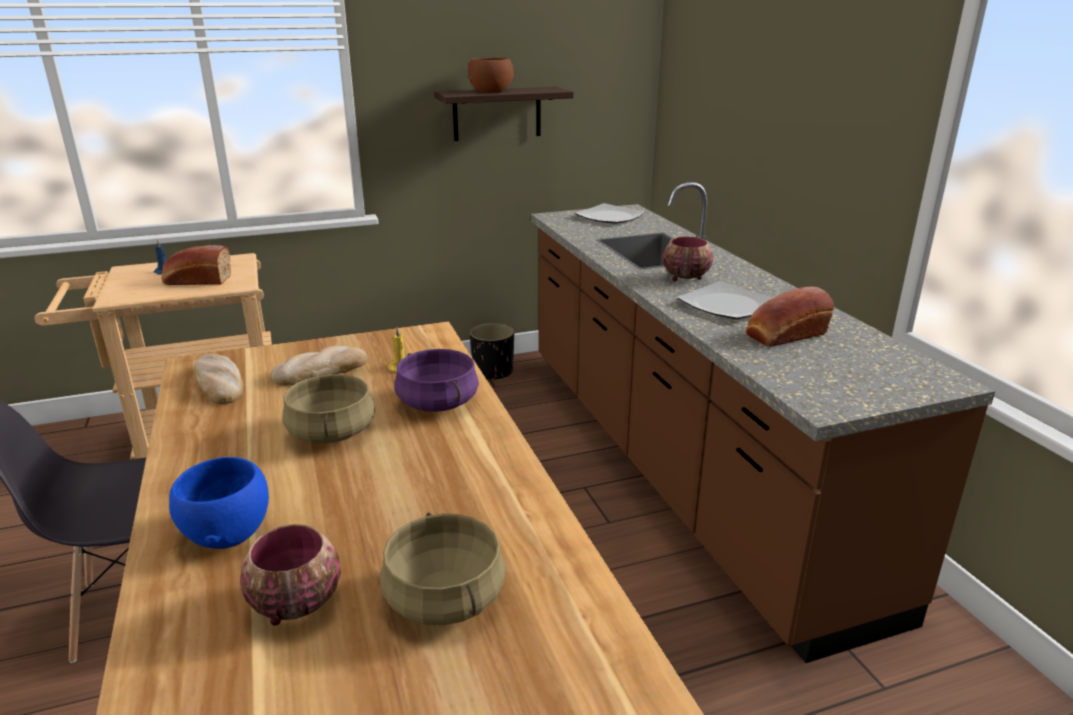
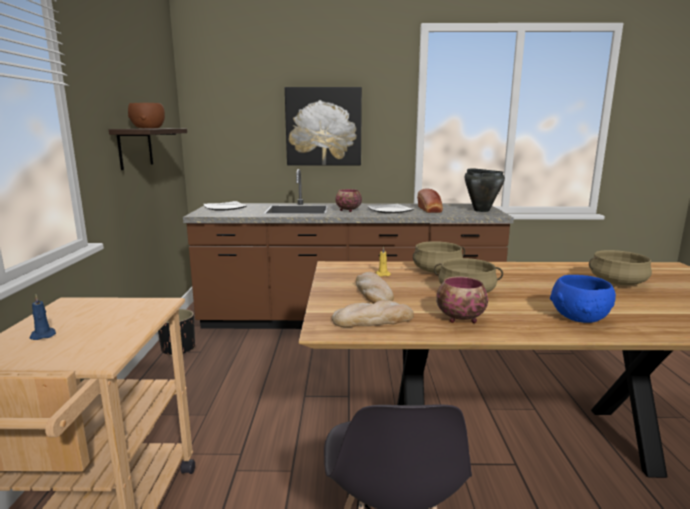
camera: 70 degrees left, 10 degrees down
(196, 280) = (112, 319): bread -> none
(294, 604) = (636, 305): bowl -> bowl (459, 319)
(437, 403) = (437, 271): purple cooking pot -> beige cooking pot
(791, 108) = (323, 127): none -> picture
(860, 386) = (481, 210): none -> black cooking pot

